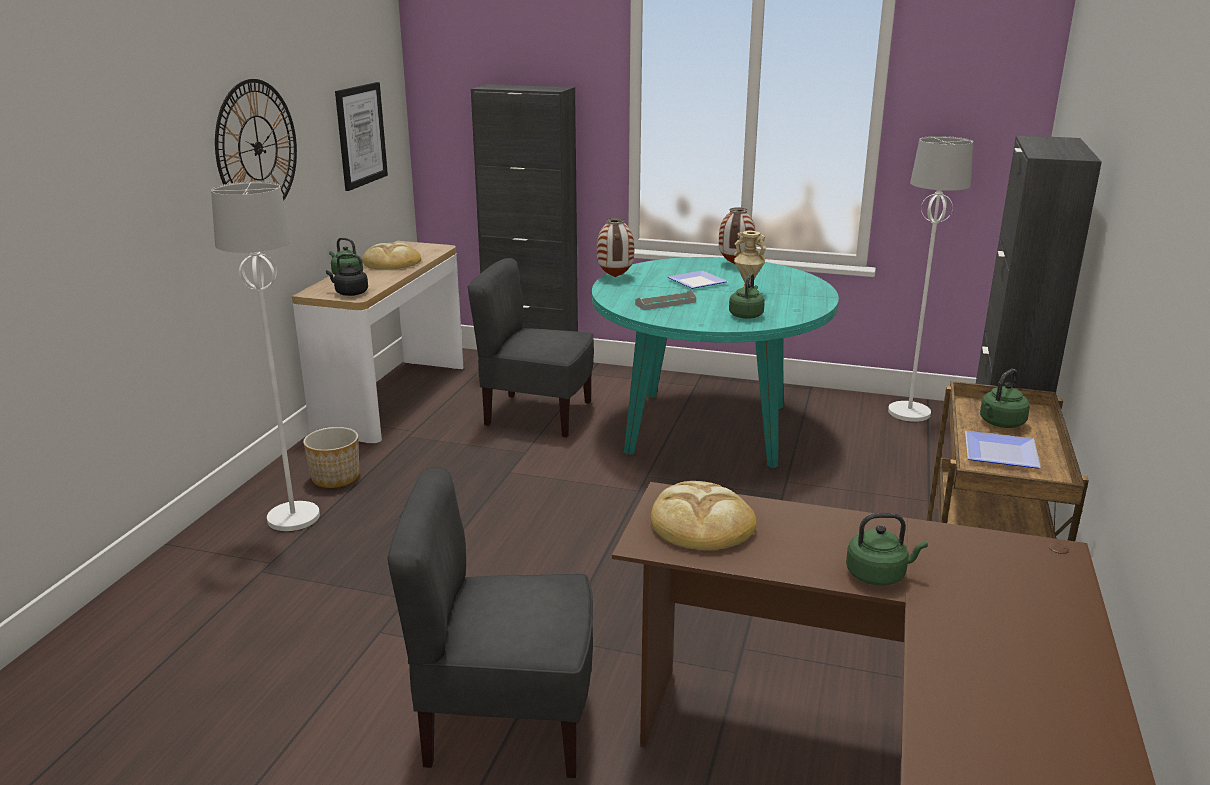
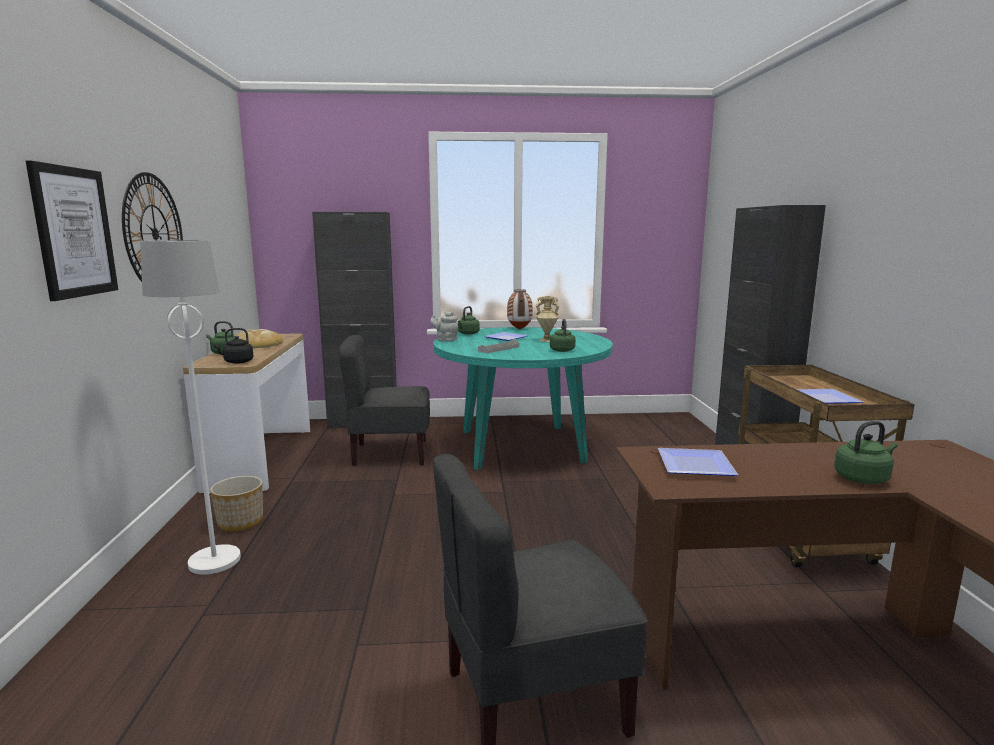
camera: 20 degrees left, 10 degrees down
(361, 135) = (224, 245): picture -> picture (74, 232)
(615, 277) = (445, 340): vase -> grey teapot
(701, 523) = (693, 466): bread -> plate
(909, 413) = (640, 421): white floor lamp -> none
(1000, 423) = (797, 385): green kettle -> green kettle (467, 333)

